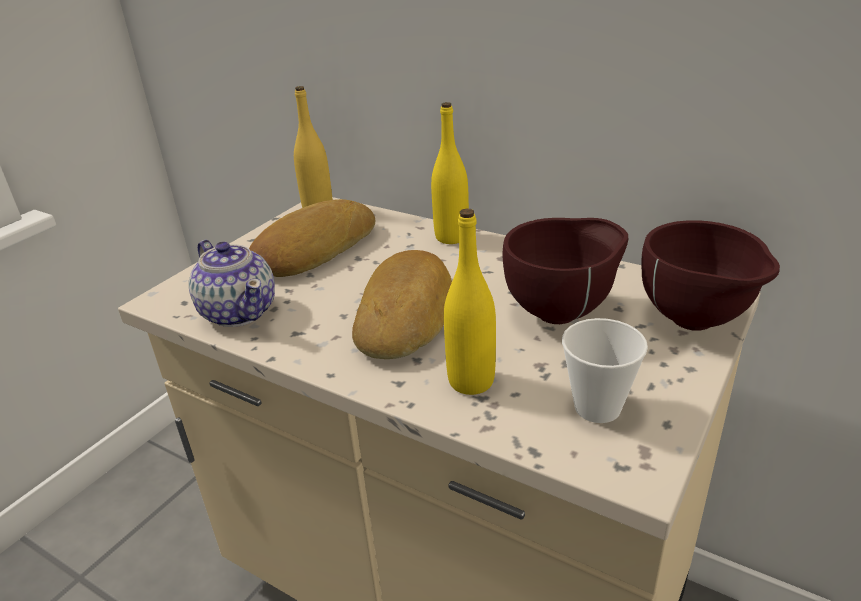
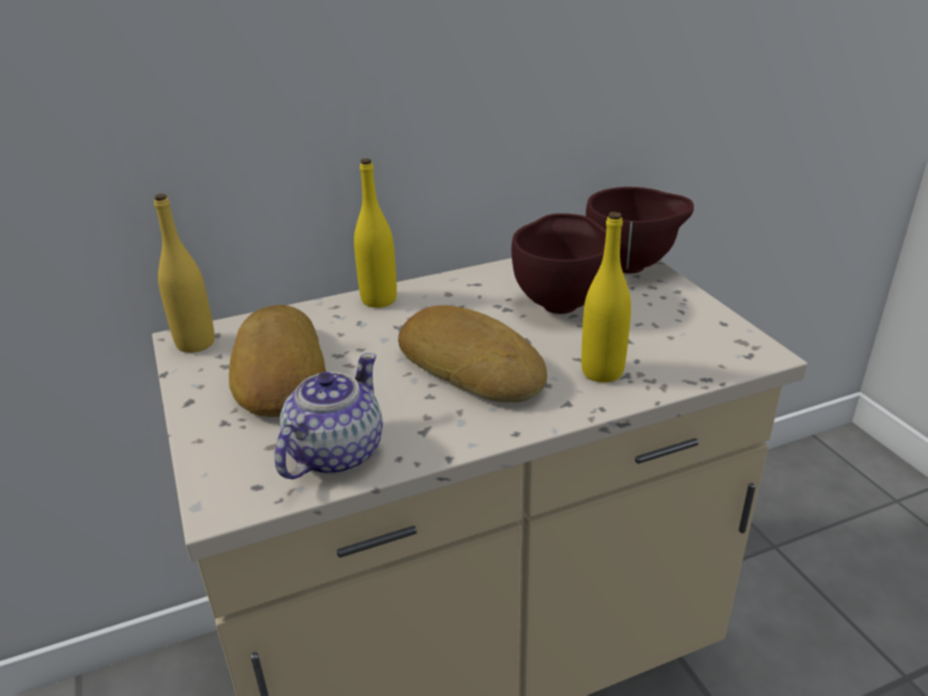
camera: 55 degrees left, 0 degrees up
(239, 311) = (334, 454): teapot -> teapot turned 60 degrees counterclockwise
(597, 407) = (684, 338): cup -> none

